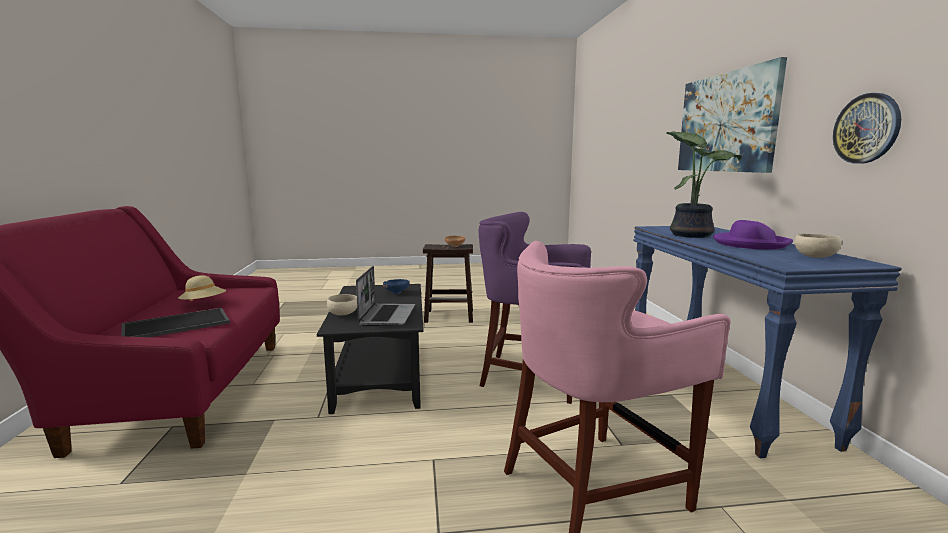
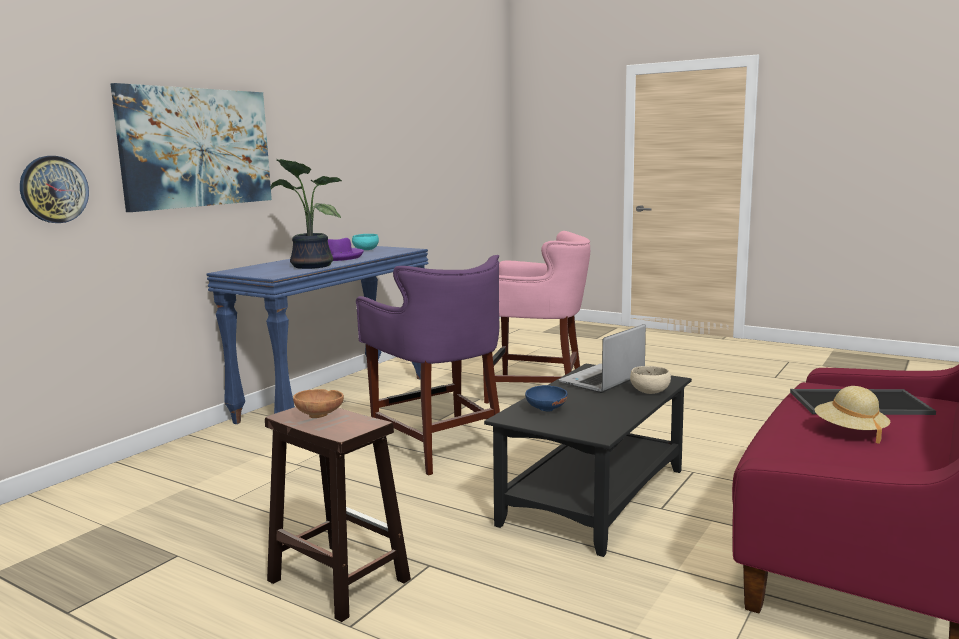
camera: 140 degrees left, 0 degrees up
(814, 256) = (365, 250): beige bowl -> turquoise bowl
(866, 128) = (328, 162): wall clock -> wall clock (54, 189)

